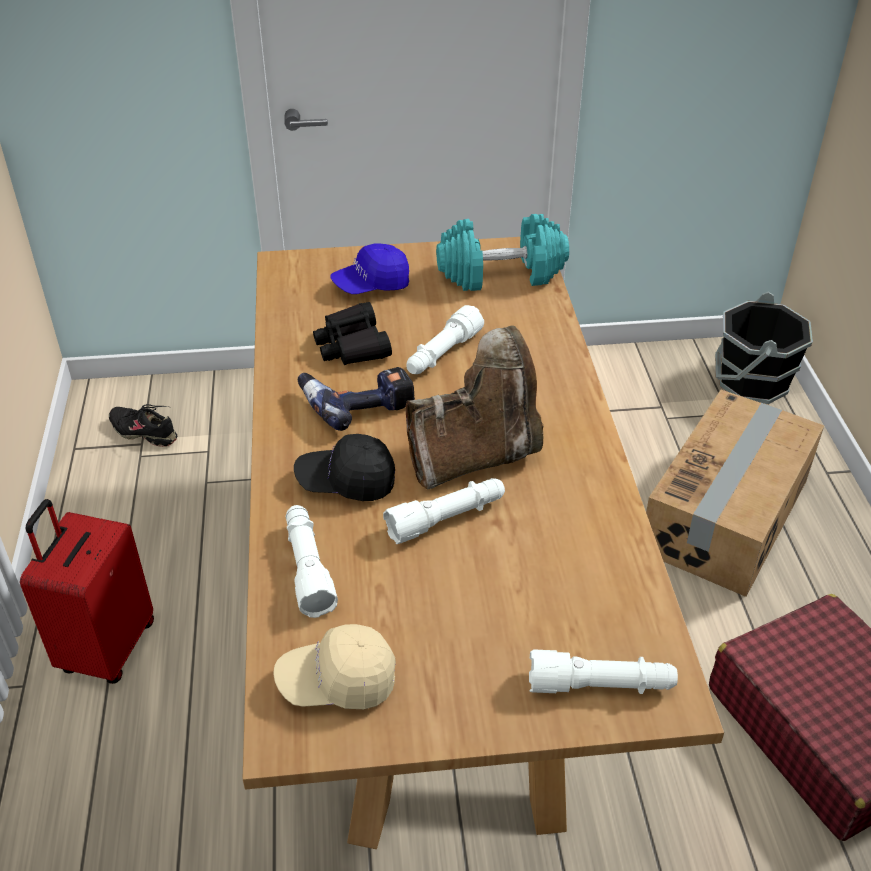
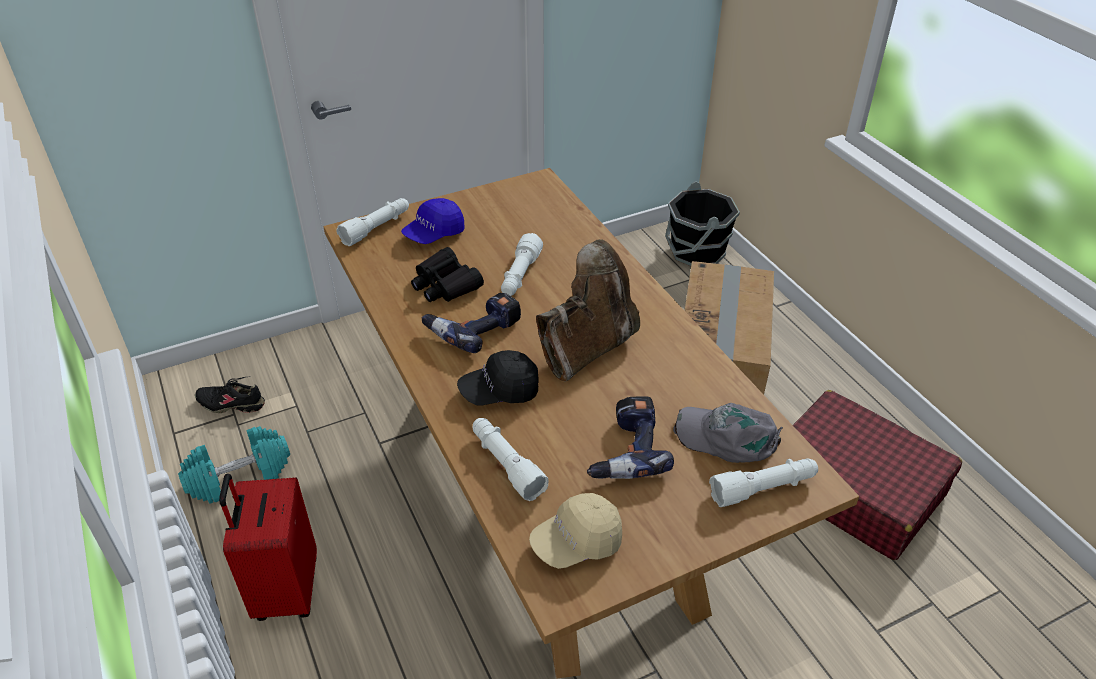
camera: 20 degrees left, 0 degrees up
(447, 519) = (591, 399): white flashlight -> white flashlight (376, 228)
(454, 590) = (625, 450): none -> power drill
(501, 273) = (531, 204): turquoise dumbbell -> turquoise dumbbell (240, 476)
(590, 609) = (728, 437): none -> grey cap

